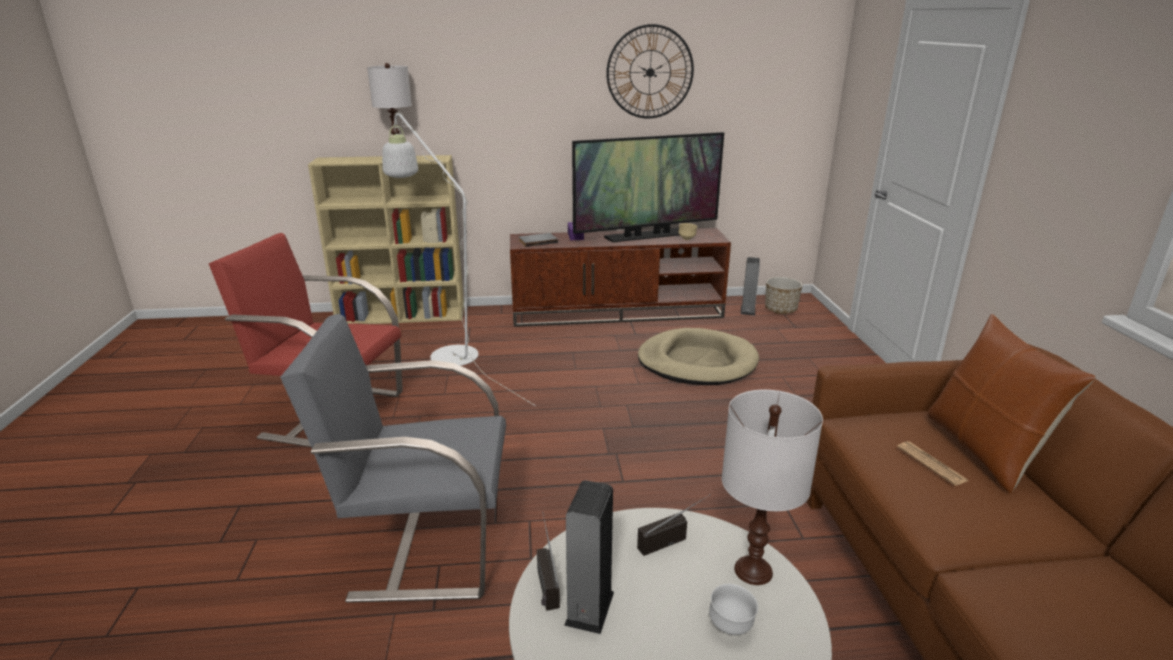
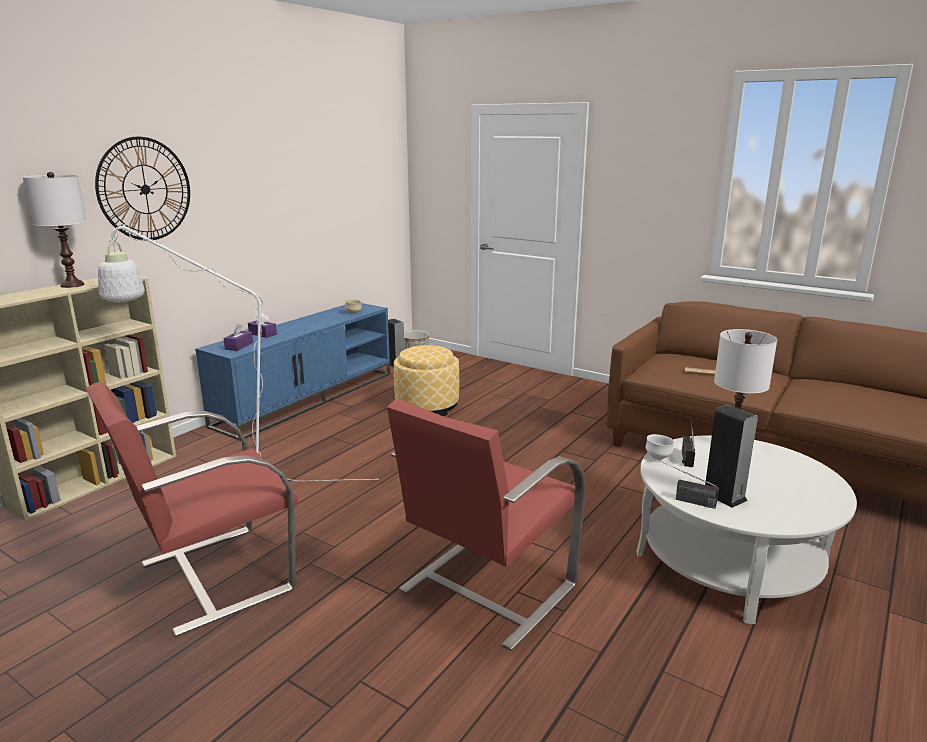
camera: 50 degrees left, 5 degrees down
(426, 544) = (486, 589): grey armchair -> red armchair
(537, 241) = (239, 346): grey book -> purple tissue box
(617, 312) = (307, 398): brown tv stand -> blue tv stand
(646, 236) = (319, 319): television -> none
(650, 72) = (290, 169): wall clock -> wall clock (145, 189)
(697, 362) = (427, 406): beige dog bed -> ottoman
(731, 627) = (769, 467): white bowl -> white bowl (658, 458)
(983, 450) = (706, 360): brown pillow -> none

